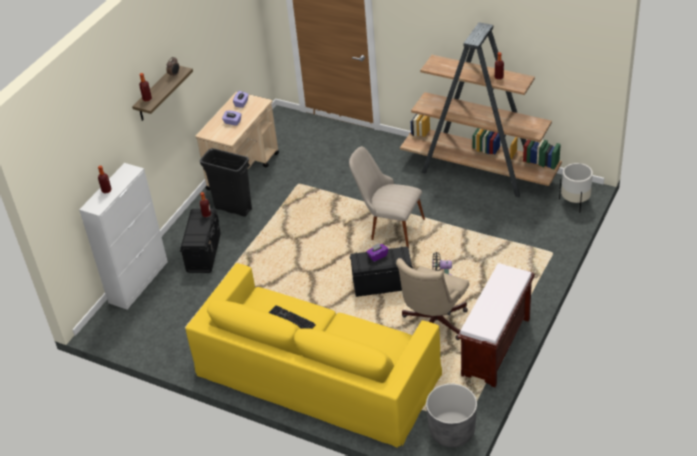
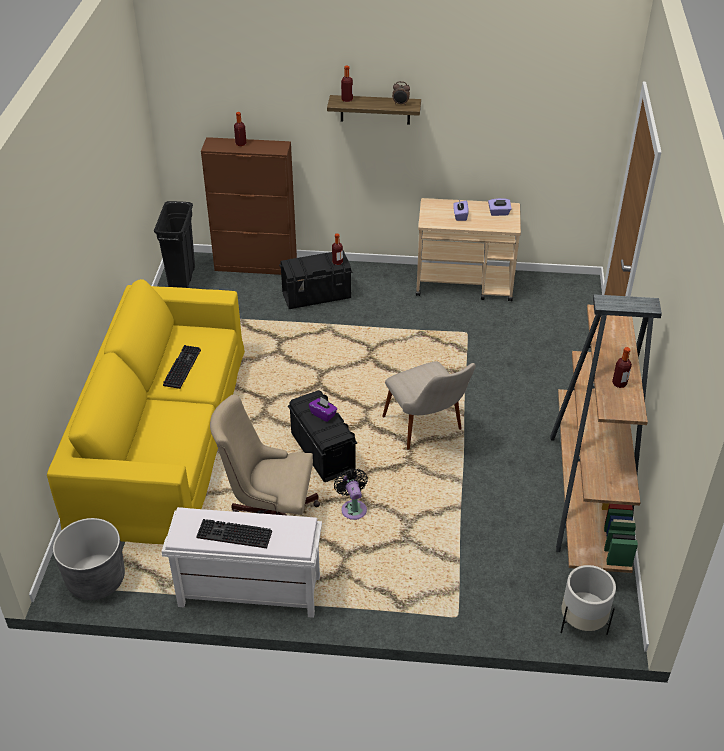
camera: 65 degrees right, 0 degrees up
(139, 282) = (256, 265): white cabinet -> brown cabinet
(233, 208) = (397, 295): black trash can -> black trash can (182, 279)
(388, 227) = (428, 431): beige chair -> beige chair turned 150 degrees clockwise
(496, 348) = (248, 592): brown bench -> white bench
(499, 305) = (232, 536): none -> keyboard

